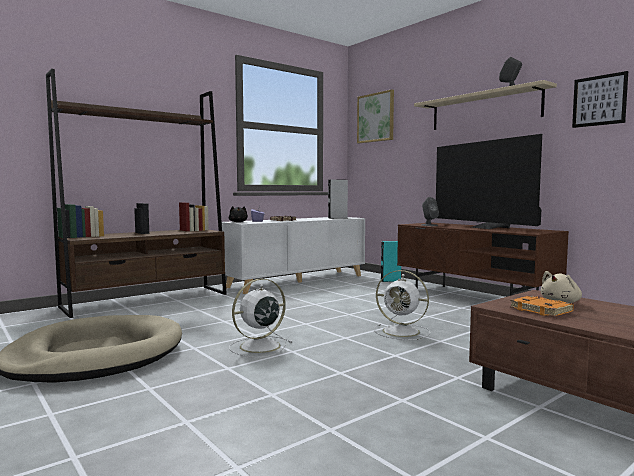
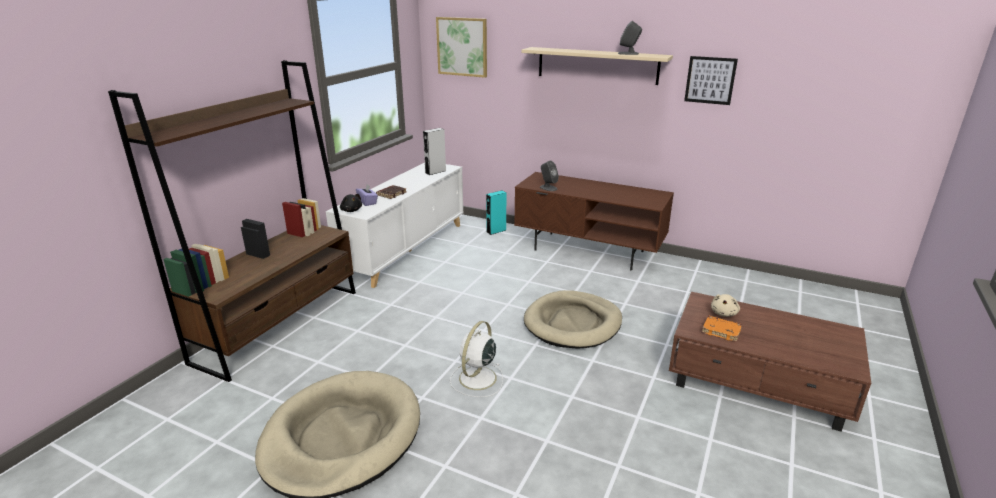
camera: 25 degrees left, 20 degrees up
(402, 332) = (573, 323): white fan -> beige dog bed
(486, 228) = (604, 190): television -> none

